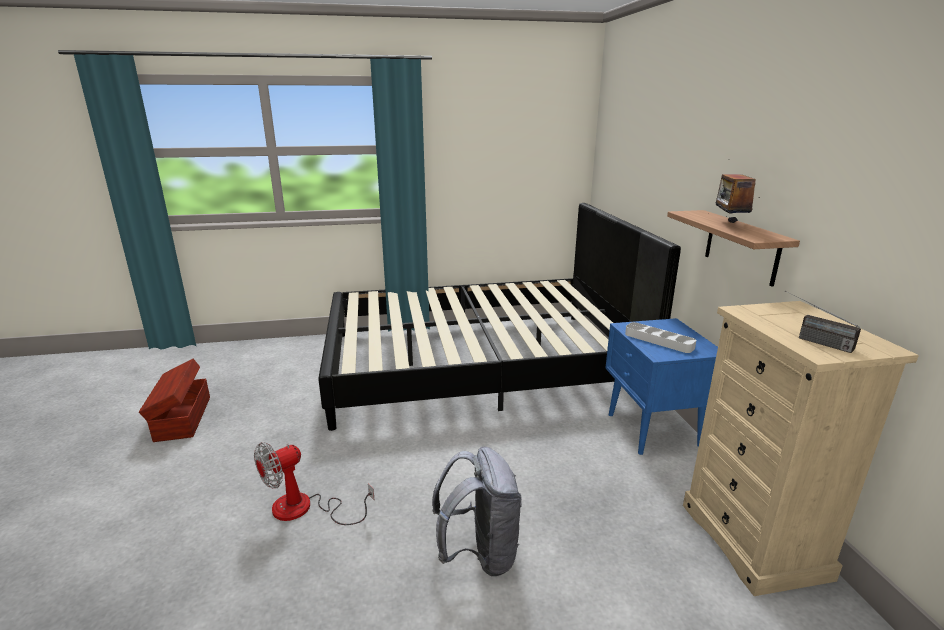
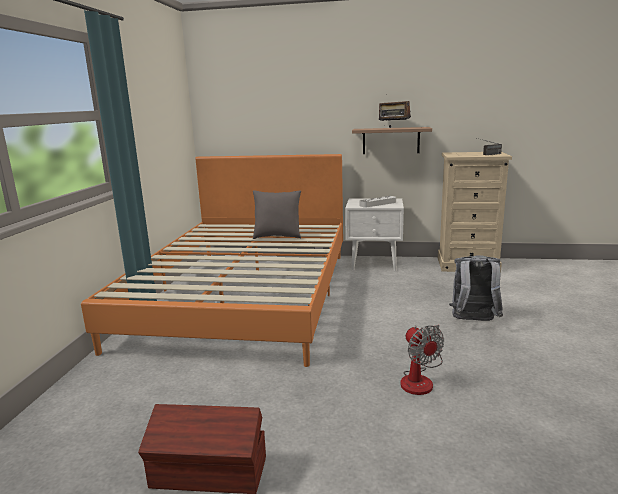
camera: 70 degrees left, 5 degrees down
(478, 363) = (246, 295): black bed -> orange bed
(549, 322) = (277, 237): none -> grey pillow
(653, 430) = (375, 264): blue nightstand -> white nightstand

